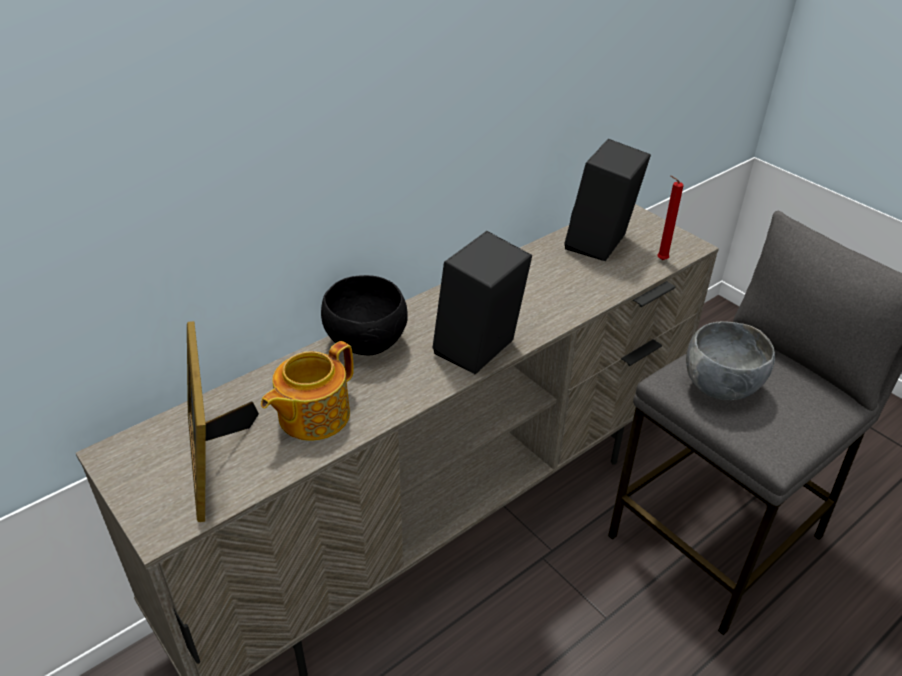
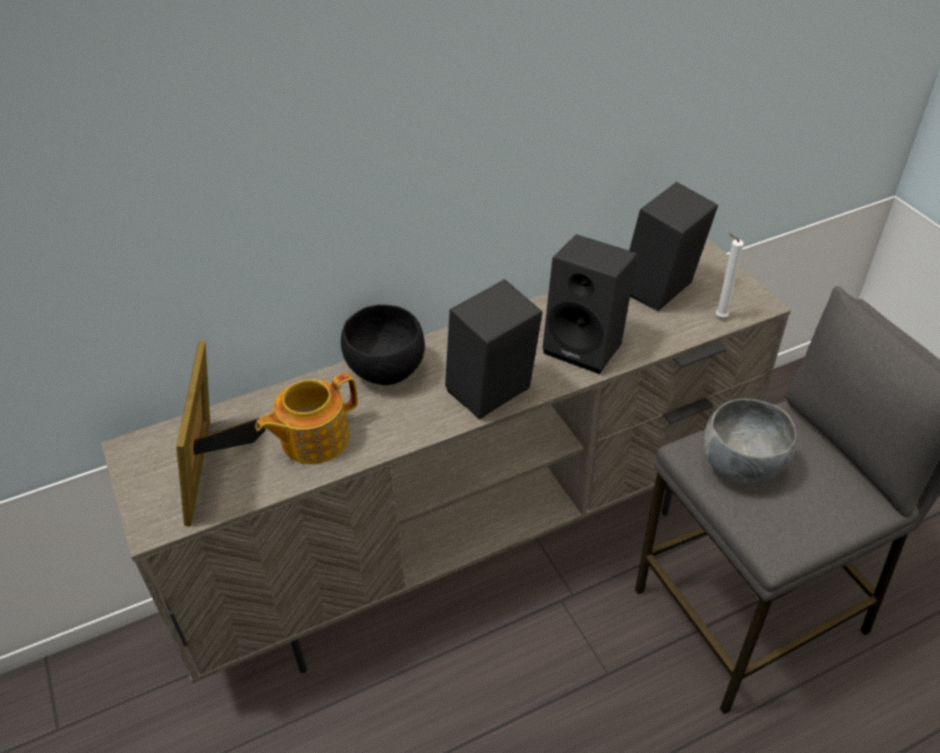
camera: 15 degrees right, 5 degrees up
(552, 297) = (587, 345): none -> black speaker
(660, 260) = (719, 317): red candle -> white candle

